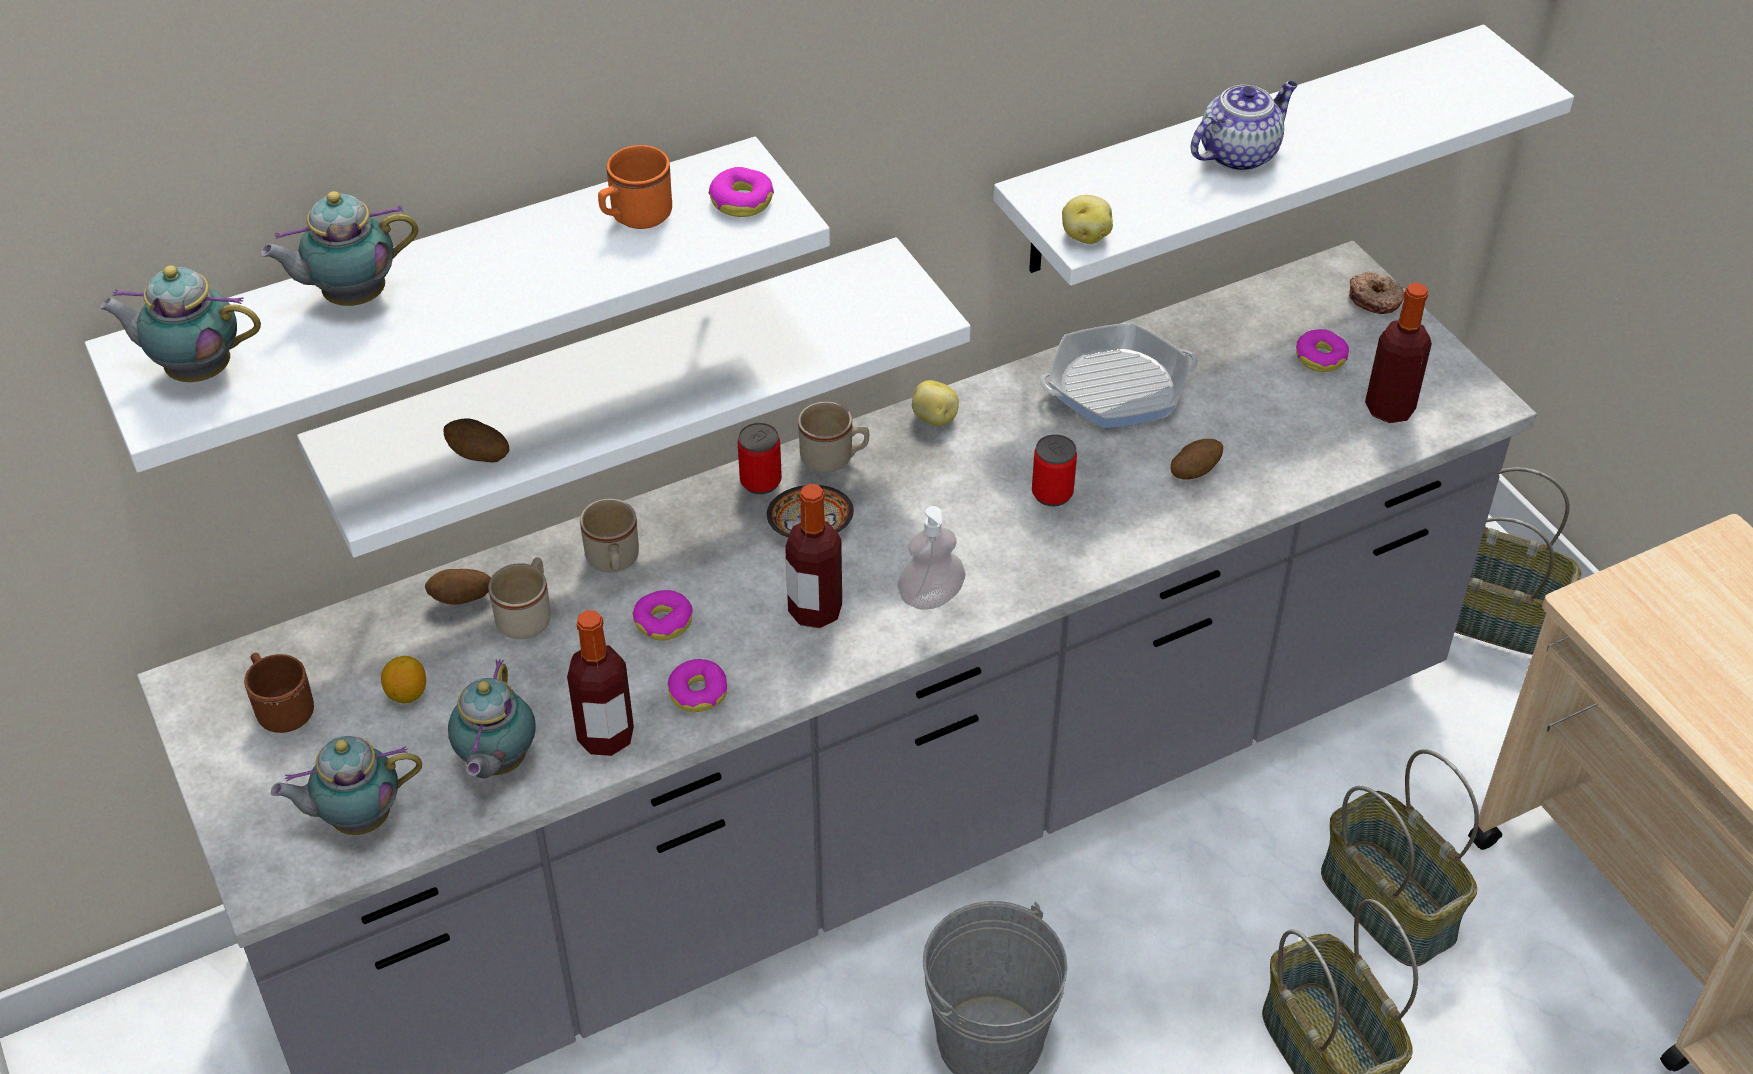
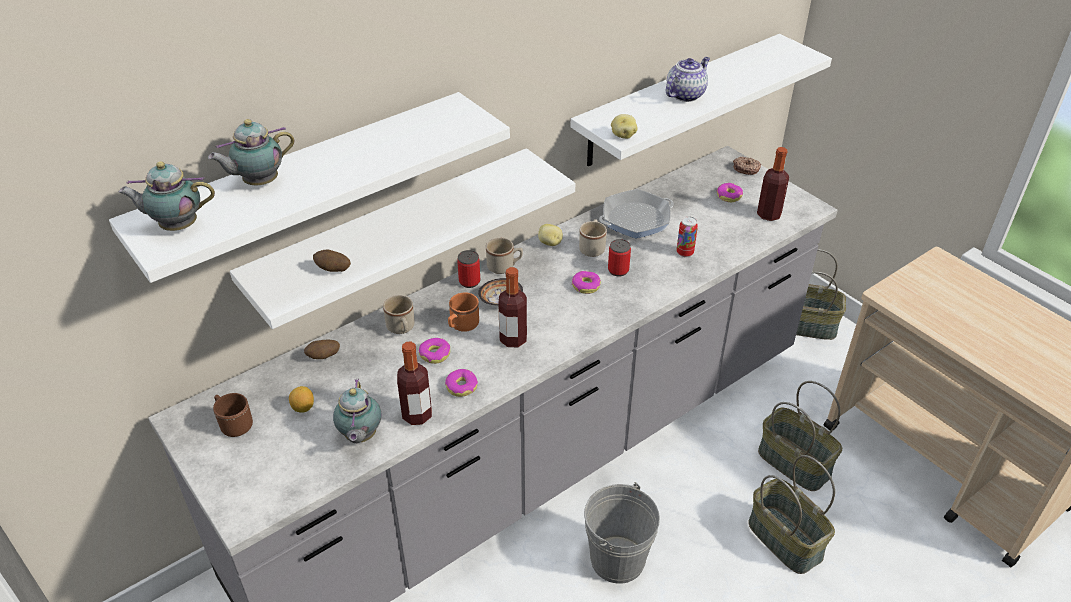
camera: 10 degrees left, 5 degrees down
(357, 819) = (287, 476): teapot -> none
(528, 615) = (361, 360): beige mug -> beige mug (592, 247)
(634, 218) = (405, 132): orange mug -> orange mug (462, 326)
(741, 201) = (460, 120): donut -> donut (586, 286)
(930, 597) = (571, 325): soap dispenser -> none
(1194, 472) = (684, 253): potato -> can

